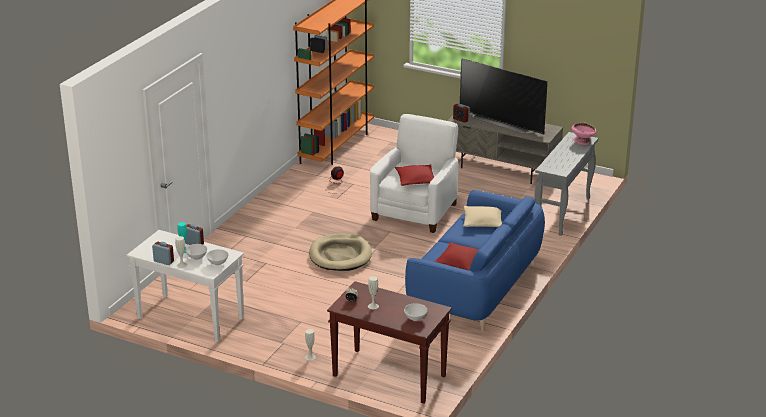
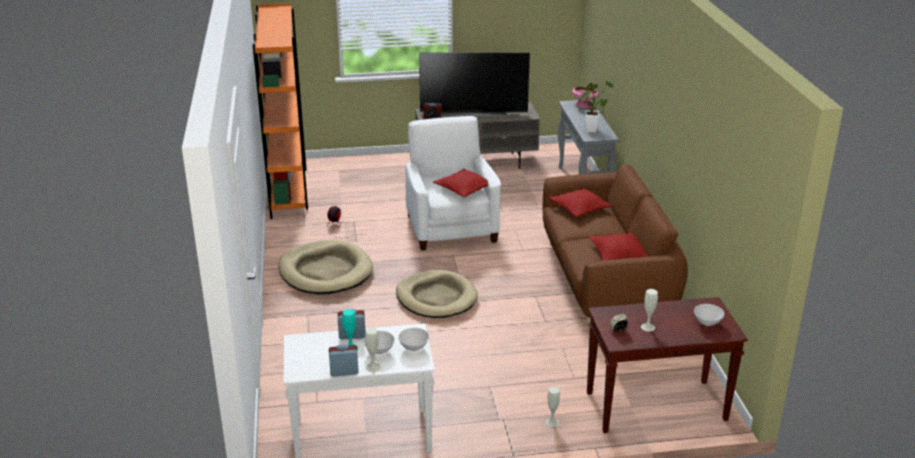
camera: 35 degrees left, 0 degrees up
(291, 212) = (325, 271): none -> beige dog bed
(475, 287) = (605, 280): blue sofa -> brown sofa
(482, 222) = (579, 208): beige pillow -> red pillow
(557, 162) = (591, 129): none -> potted plant

